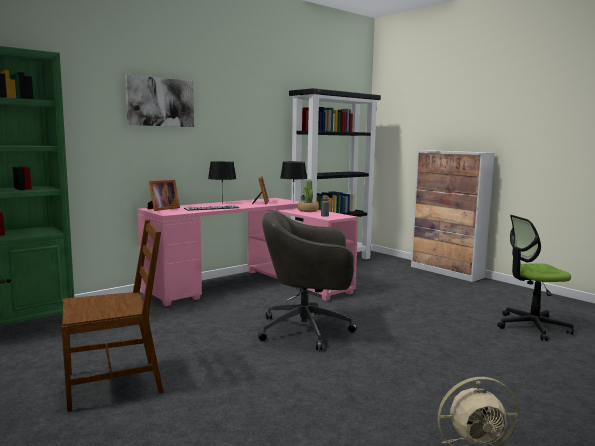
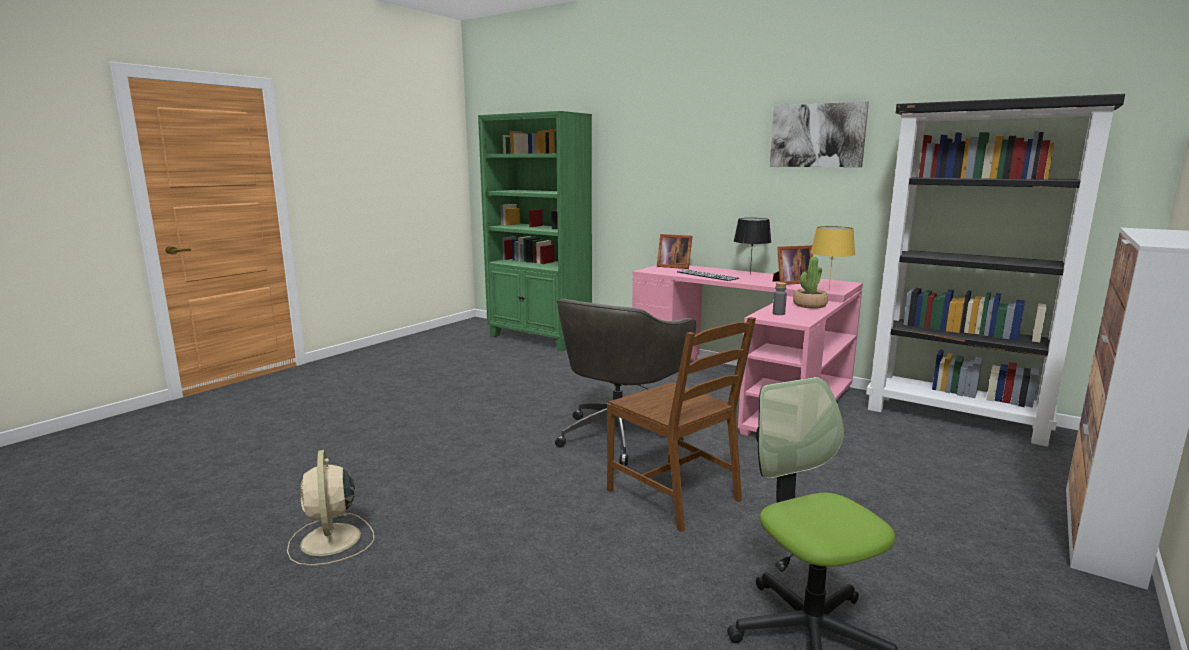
camera: 75 degrees right, 5 degrees up
(115, 383) = (461, 385): brown chair -> brown chair (675, 495)
(160, 102) = (698, 144): picture -> picture (817, 135)
(293, 202) = (828, 291): black table lamp -> yellow table lamp
(308, 330) = (619, 435): grey office chair -> grey office chair turned 135 degrees counterclockwise

